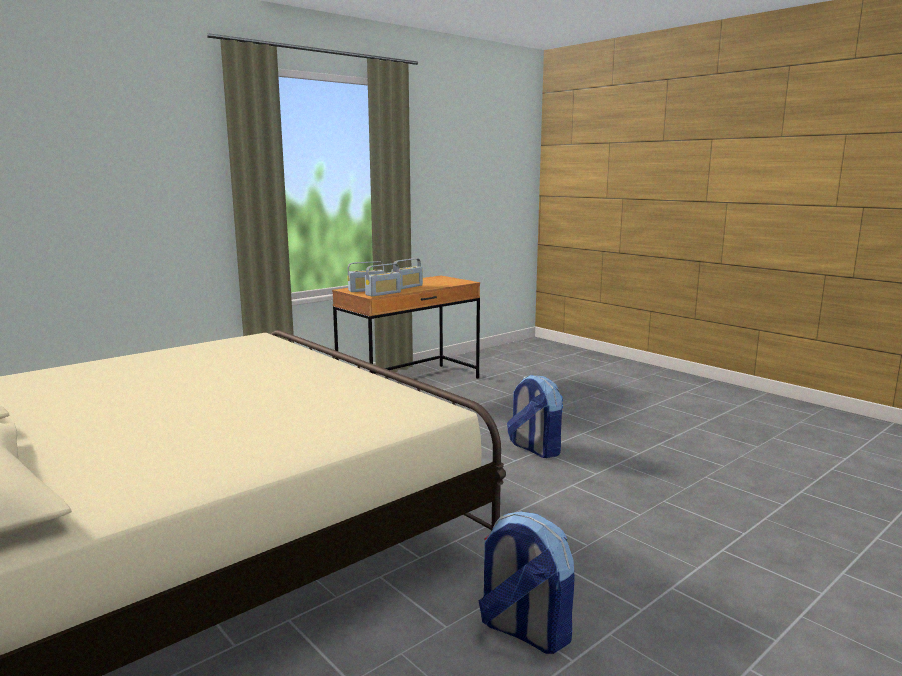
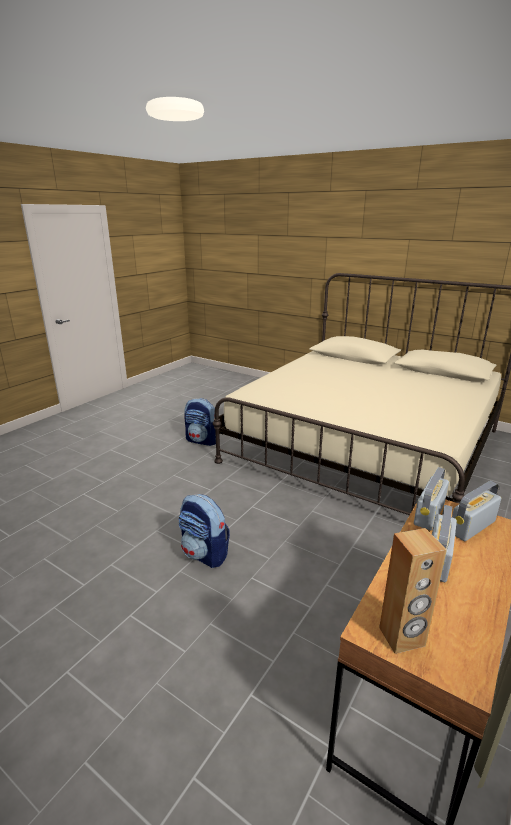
camera: 165 degrees right, 10 degrees up
(454, 280) = (402, 637): none -> brown speaker

